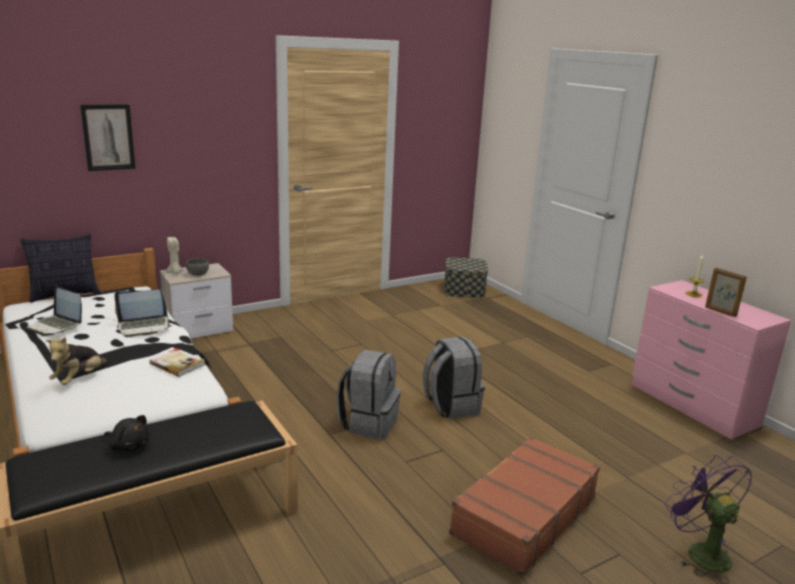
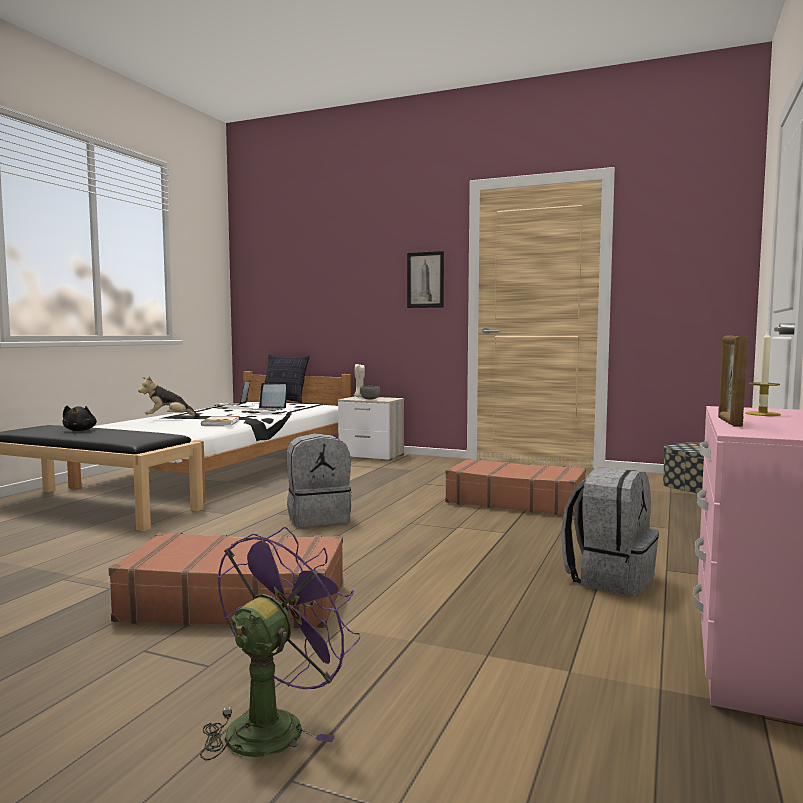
camera: 55 degrees right, 15 degrees down
(108, 137) = (329, 278): picture -> picture (425, 280)
(423, 345) = (515, 501): none -> brown suitcase
(450, 406) = (411, 533): grey backpack -> grey backpack (609, 578)

